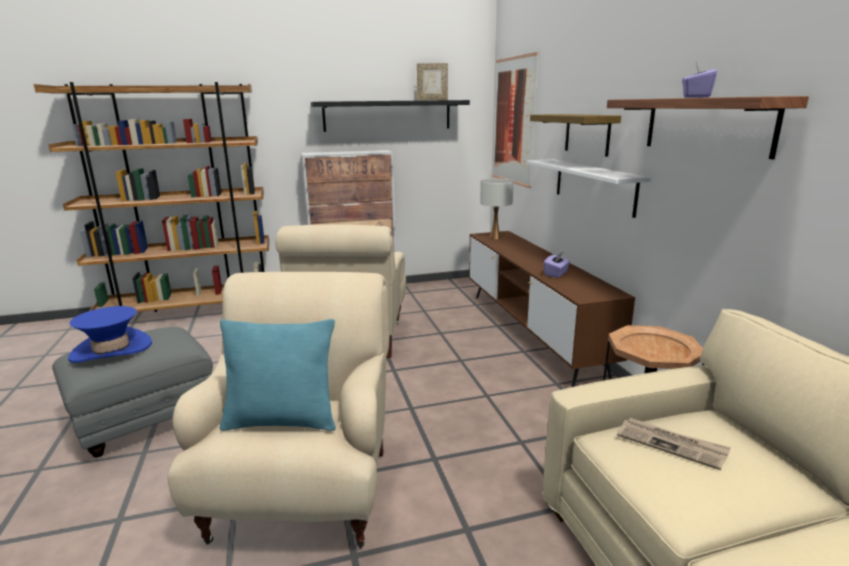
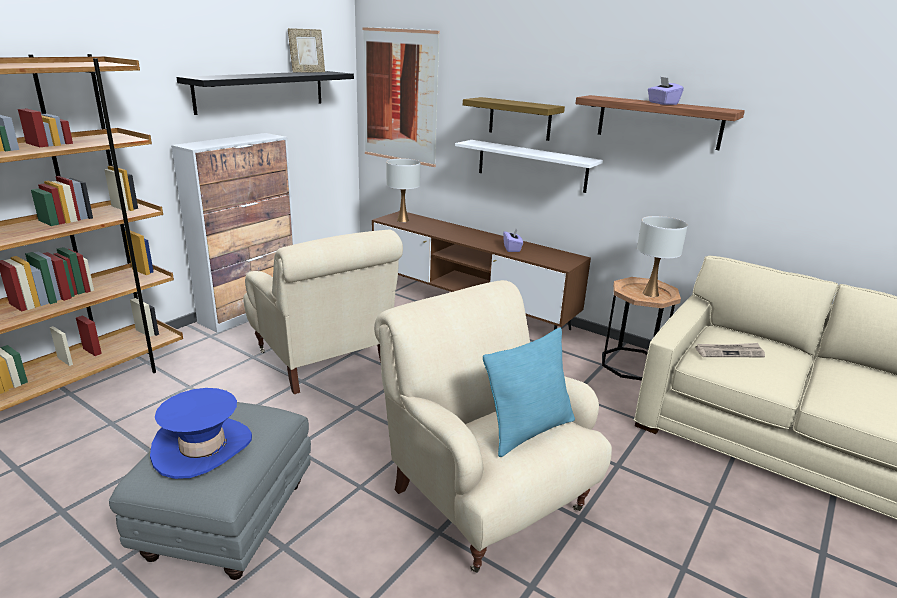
camera: 40 degrees left, 5 degrees up
(661, 349) = (650, 293): none -> white table lamp

